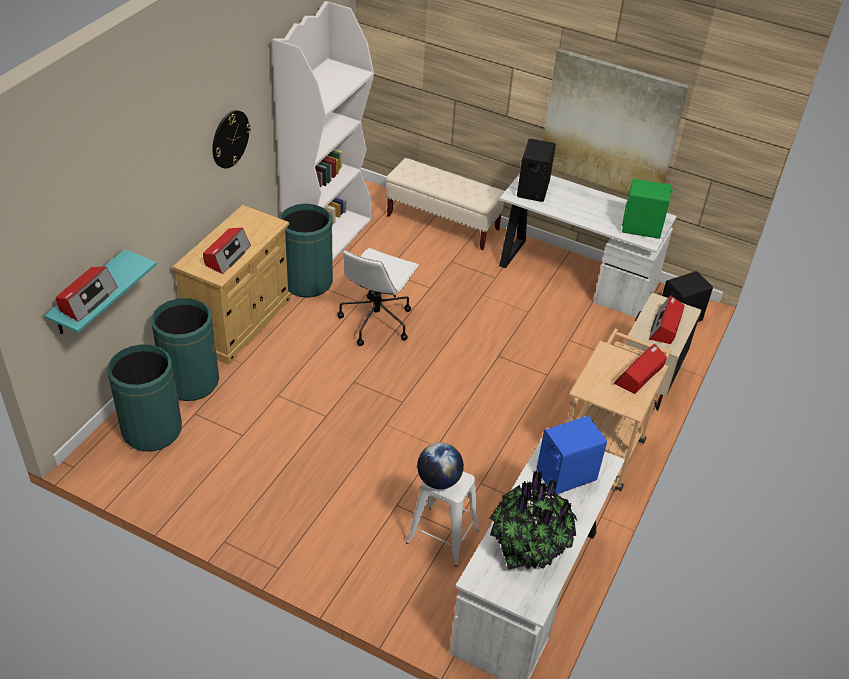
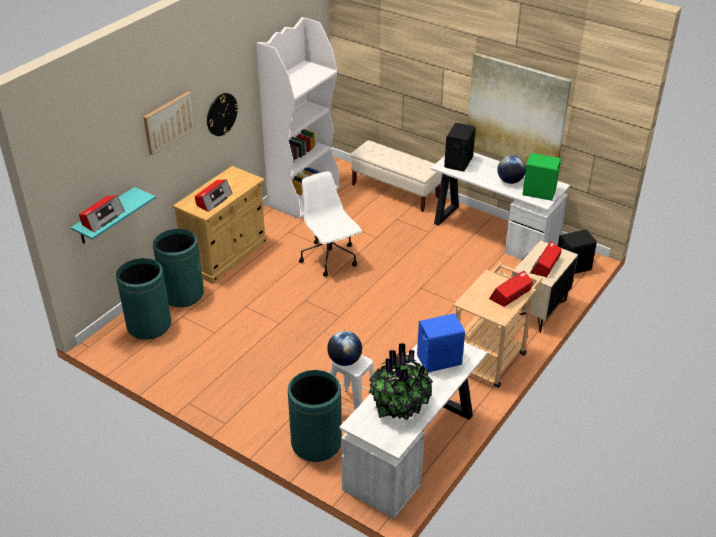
camera: 10 degrees right, 5 degrees down
(166, 157) = (168, 122): none -> picture
(307, 282) = (282, 229): green trash can -> green trash can (316, 443)
(376, 321) = (330, 259): white office chair -> white office chair turned 120 degrees clockwise
(602, 213) = (510, 181): none -> globe

